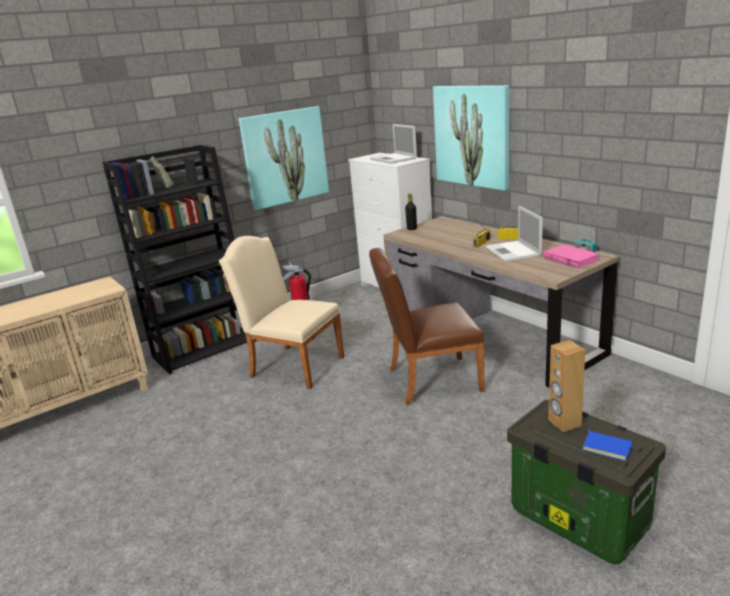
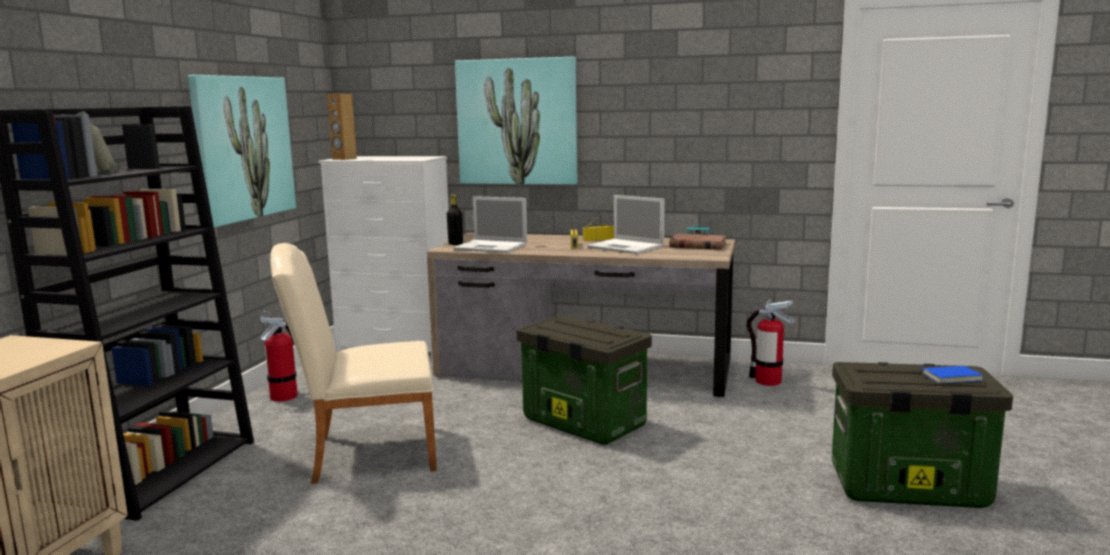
camera: 40 degrees left, 10 degrees down
(394, 159) = (395, 157): laptop -> laptop (492, 247)
(428, 381) = (581, 423): brown chair -> storage box
(564, 423) = (886, 371): brown speaker -> brown speaker (344, 159)
(570, 259) = (697, 245): pink book -> brown book
(612, 384) = (767, 381): none -> fire extinguisher

